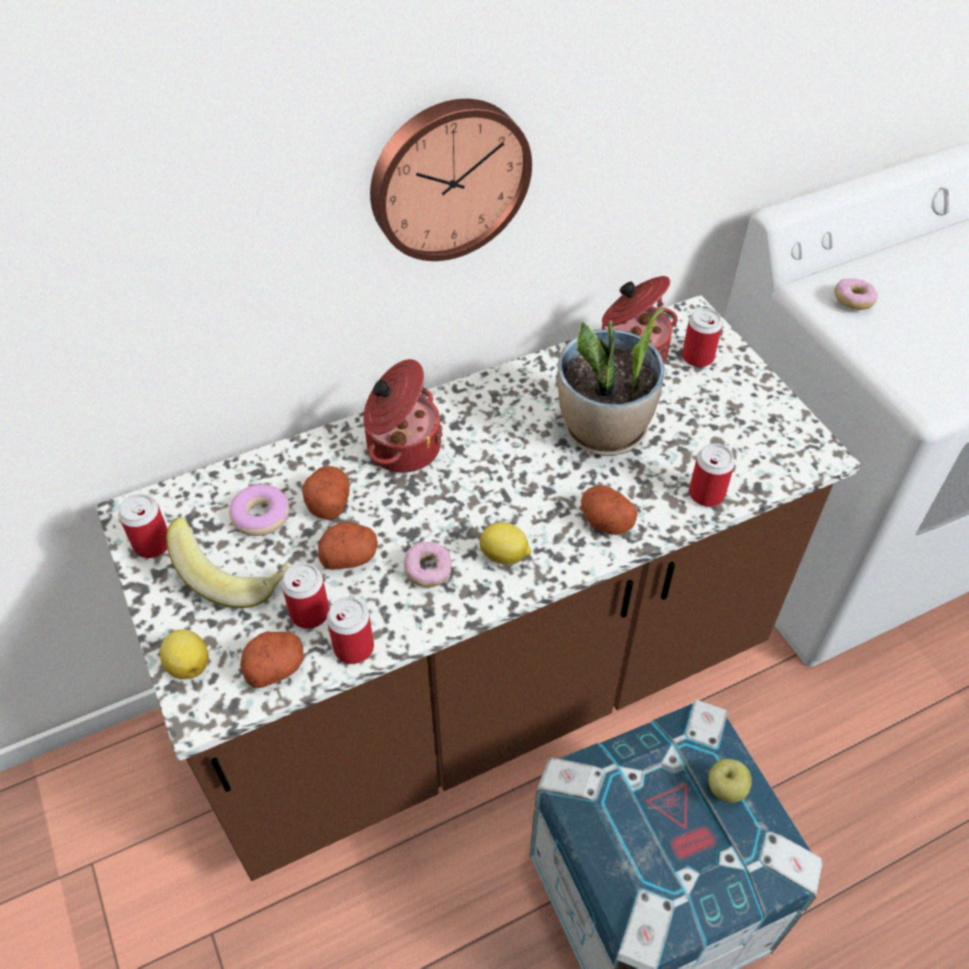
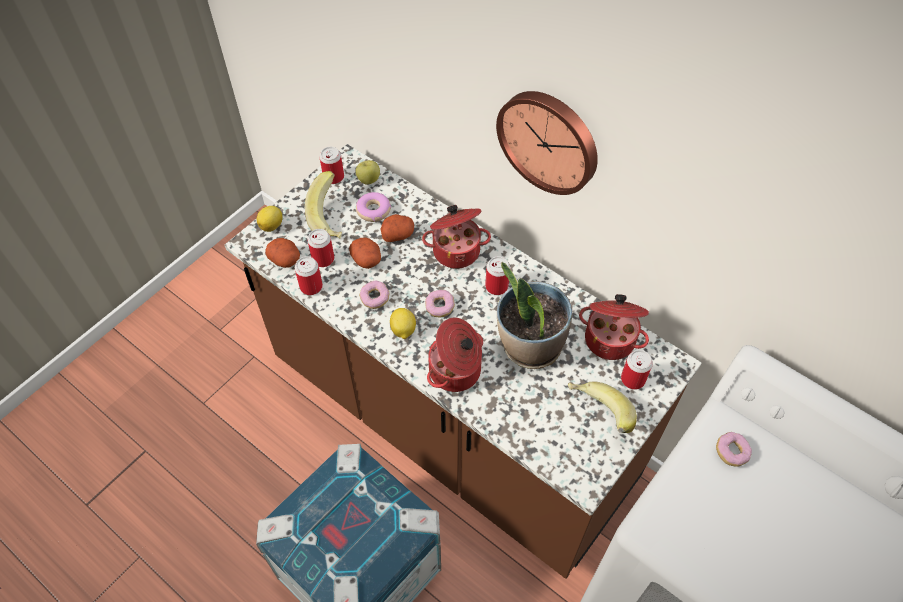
camera: 65 degrees right, 5 degrees up
(489, 500) = (439, 307): none -> donut
(605, 520) = (456, 371): potato -> cooking pot
(706, 494) = (508, 421): can -> can (496, 286)
(725, 789) = (374, 543): apple -> apple (368, 180)
(732, 407) = (597, 414): none -> banana

